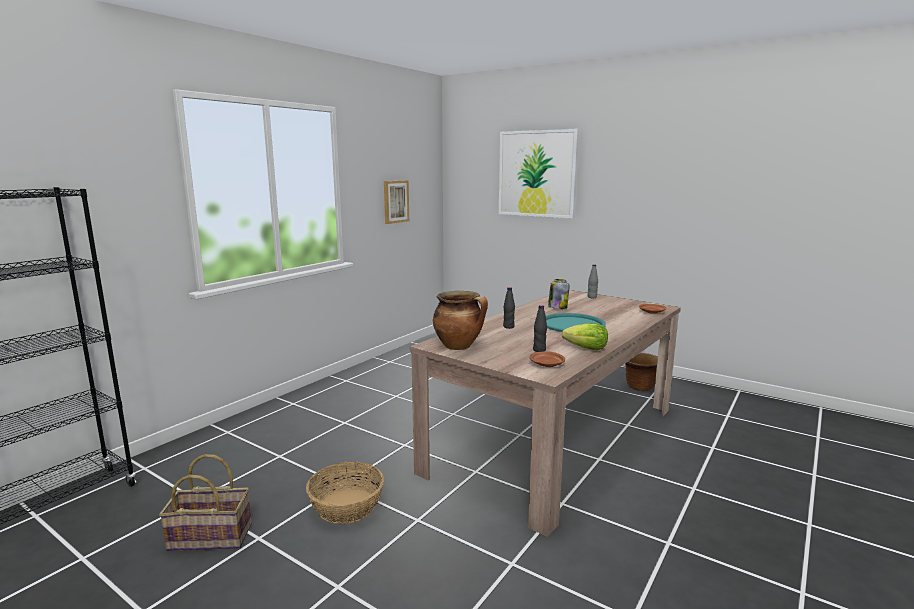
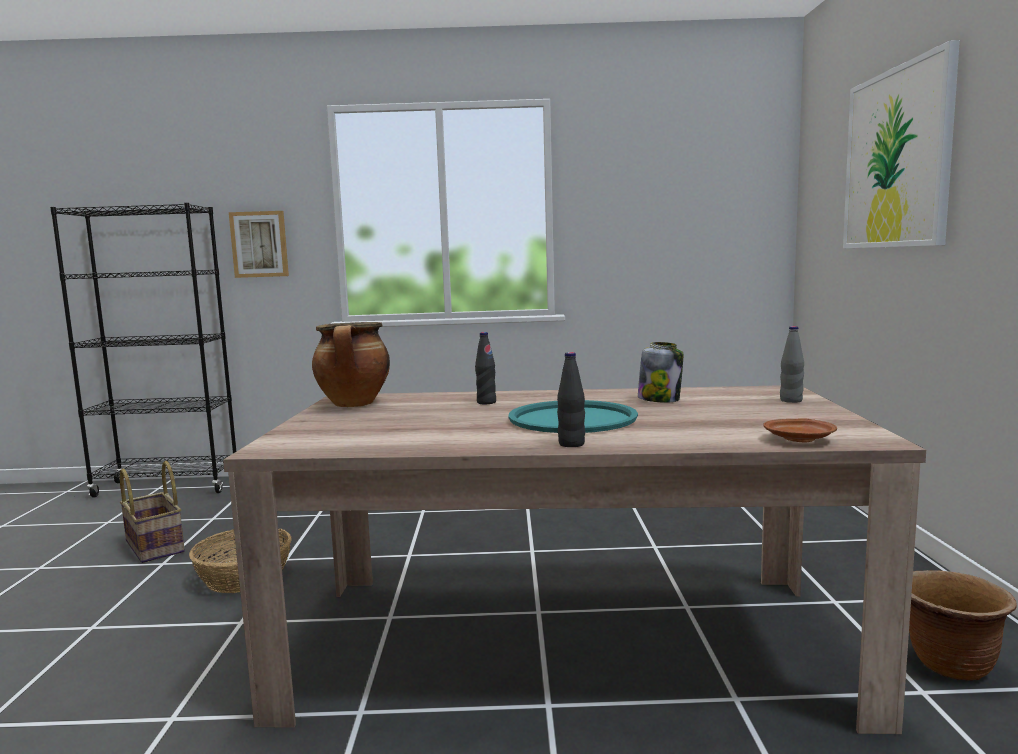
camera: 55 degrees right, 5 degrees down
(395, 201) = (669, 231): picture -> picture (259, 244)
(539, 350) = (392, 428): black bottle -> black bottle (571, 444)
(547, 365) = (323, 441): brown plate -> none
(586, 348) = (443, 443): lettuce -> none

